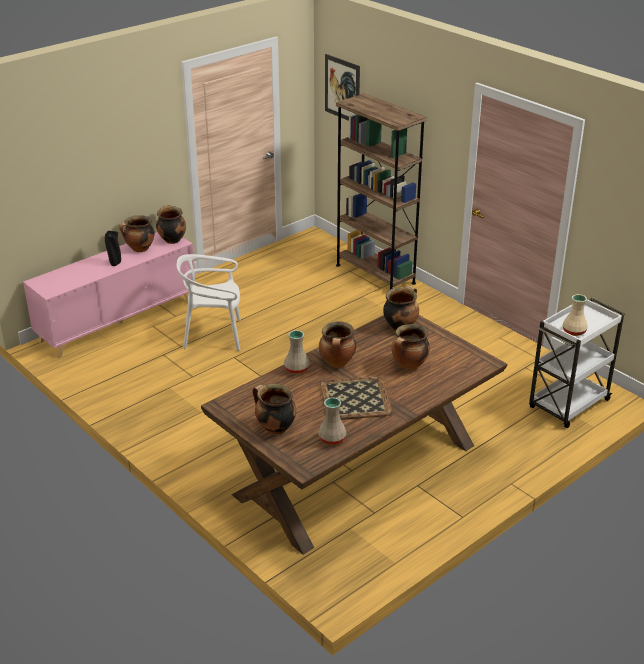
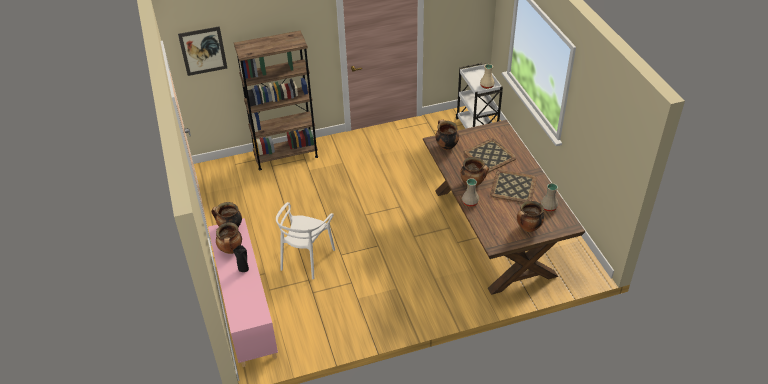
camera: 65 degrees left, 10 degrees up
(409, 366) = (490, 155): cooking pot -> tray

